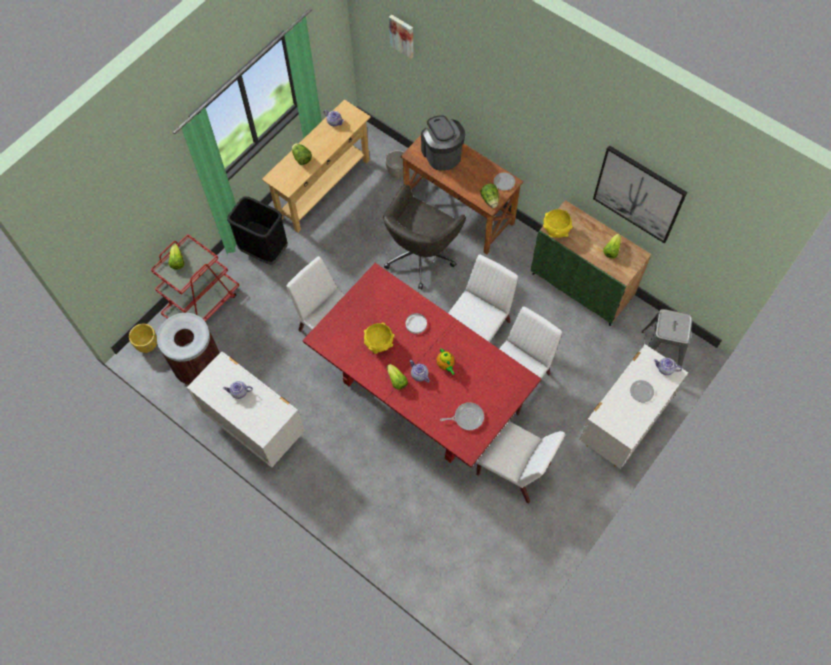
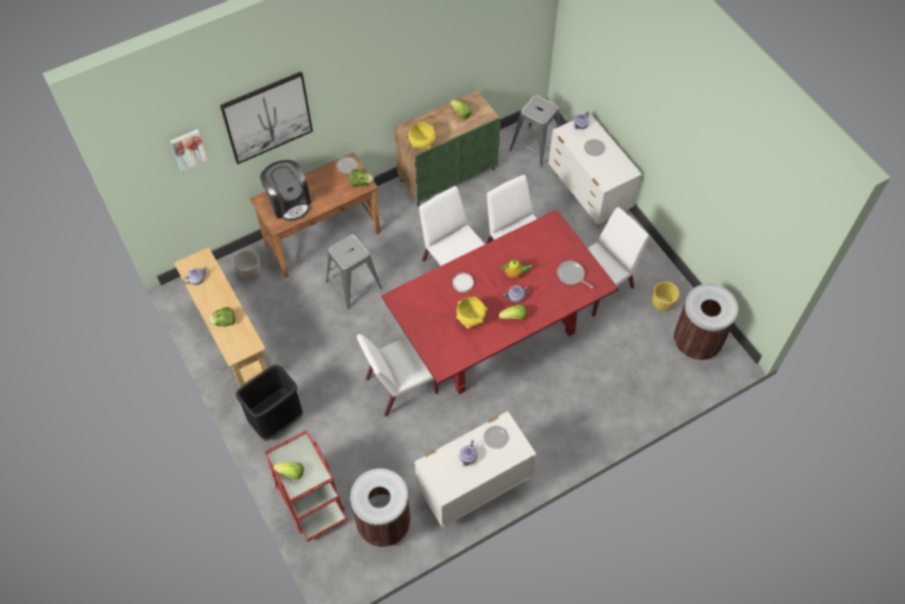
camera: 70 degrees left, 5 degrees down
(148, 345) = (334, 569): yellow planter -> yellow planter (662, 304)
(266, 409) = (496, 438): none -> plate
(421, 255) = (354, 284): grey office chair -> grey stool
(441, 153) = (289, 202): coffee machine -> coffee machine turned 120 degrees counterclockwise
(467, 417) = (571, 275): frying pan -> frying pan turned 60 degrees counterclockwise
(489, 586) = (696, 343): none -> brown trash can
(638, 194) = (449, 52): picture -> picture (267, 117)

